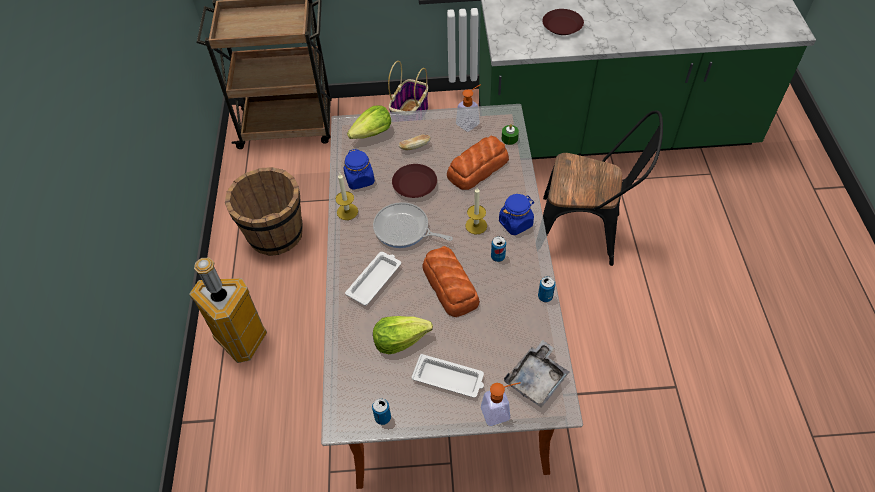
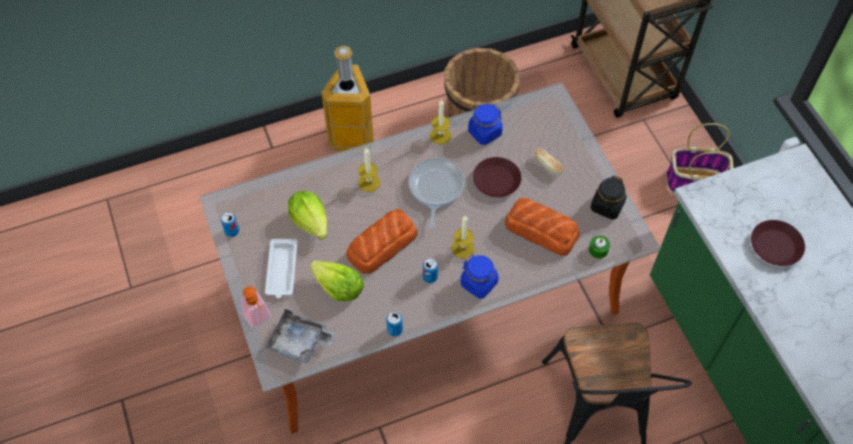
camera: 70 degrees right, 5 degrees up
(372, 133) = (551, 123): lettuce -> lettuce (338, 288)
(375, 280) = (369, 182): white tray -> candle
(470, 122) = (607, 206): soap dispenser -> black jar

